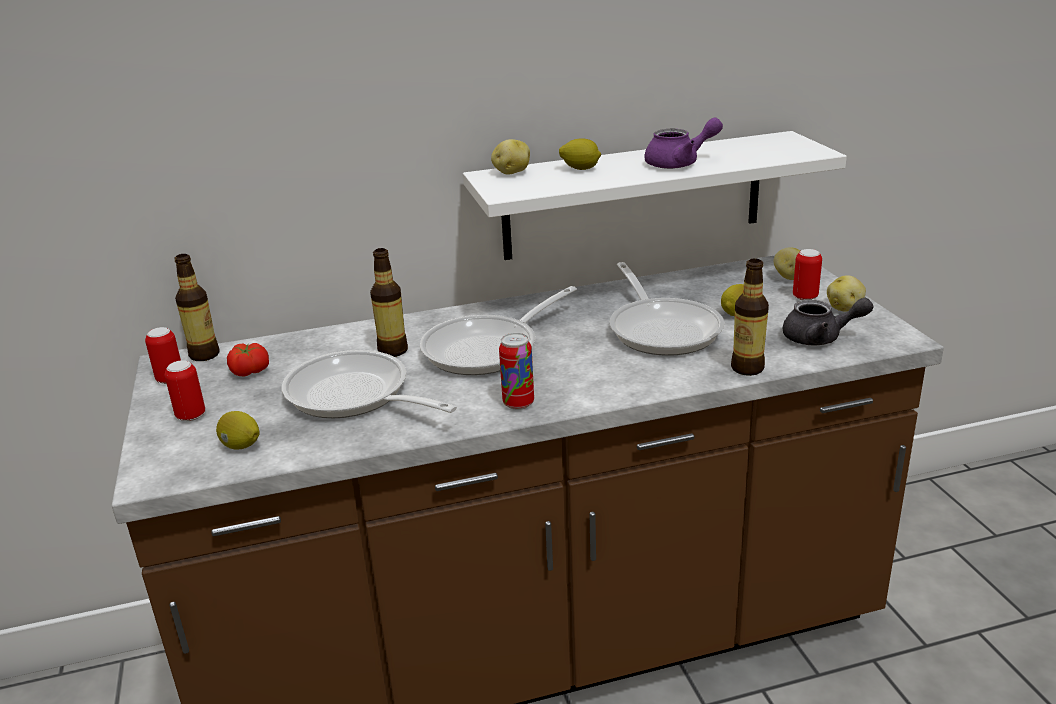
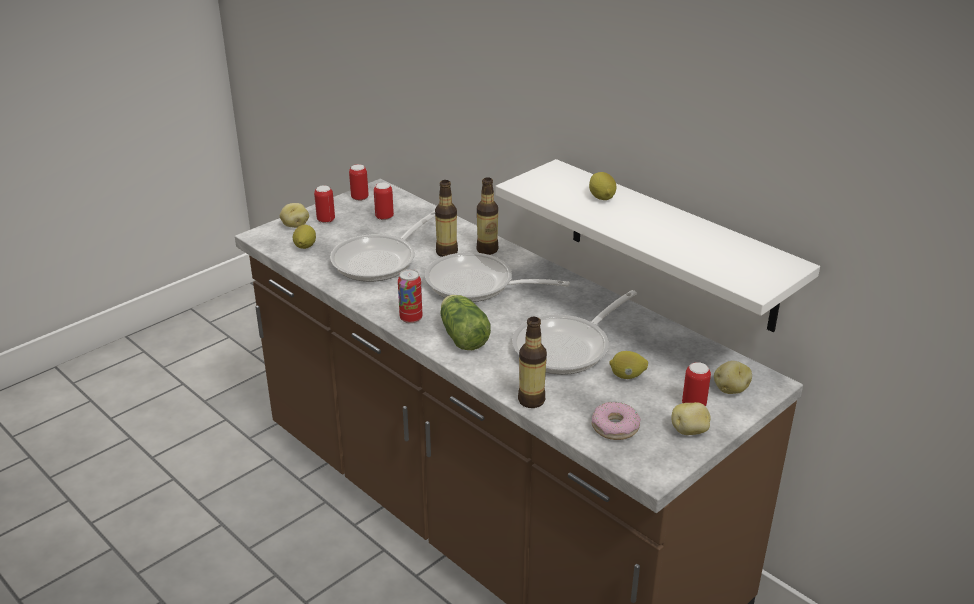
camera: 60 degrees right, 5 degrees up
(204, 355) = (394, 196): bottle -> bottle (487, 250)
(249, 372) = (384, 217): tomato -> can
(355, 396) = (380, 260): frying pan -> frying pan turned 150 degrees counterclockwise
(511, 173) = (568, 175): potato -> potato (295, 225)
(586, 379) = (462, 335): none -> lettuce
(679, 163) = (655, 232): purple teapot -> none
(820, 338) = (615, 427): grey teapot -> donut

